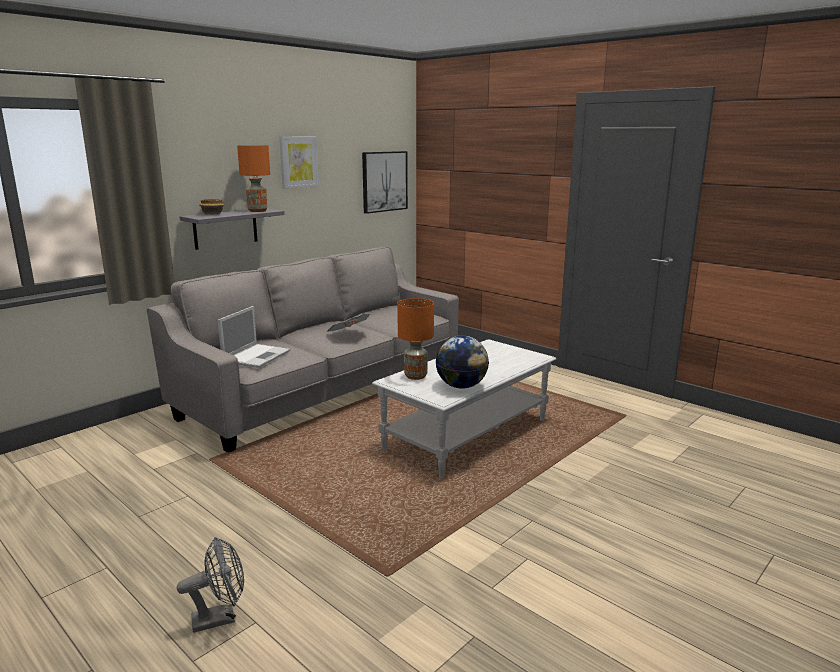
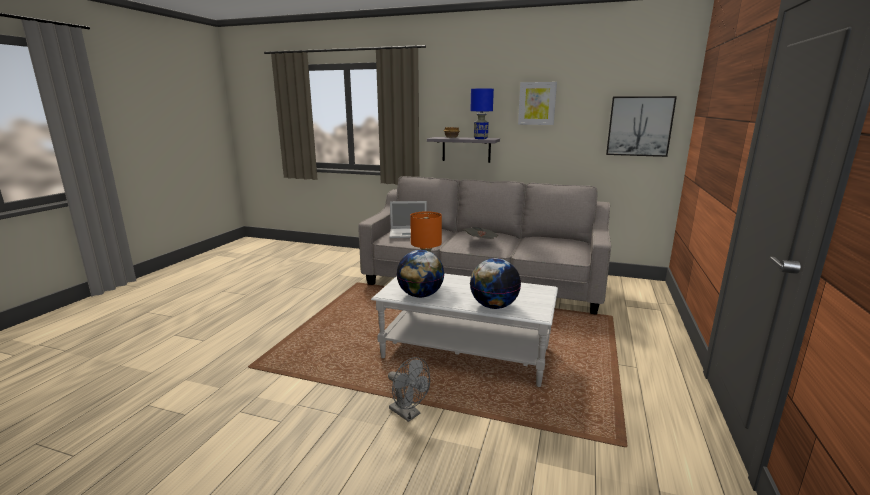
camera: 65 degrees right, 0 degrees up
(220, 618) = (206, 331): grey fan -> grey fan (408, 414)
(257, 211) = (481, 138): orange table lamp -> blue table lamp
(511, 366) = (493, 306): none -> globe

